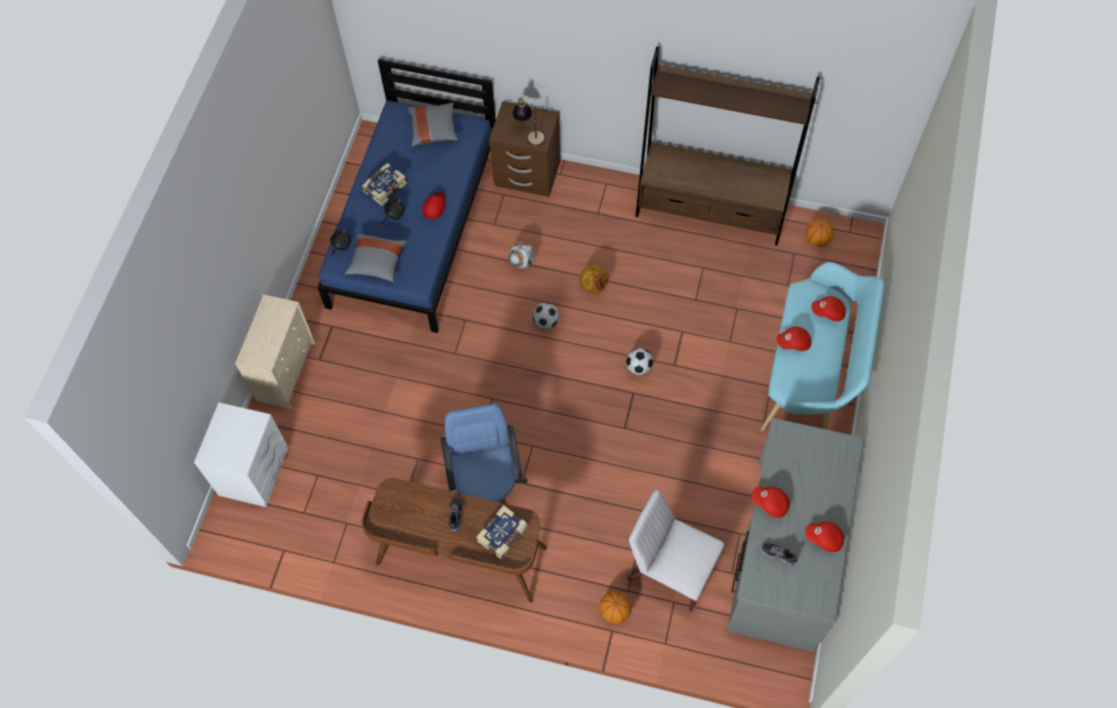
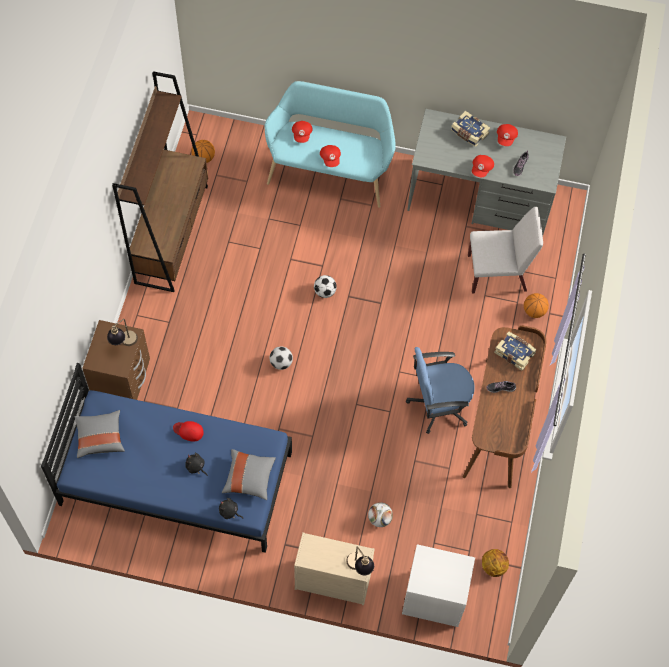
camera: 95 degrees left, 0 degrees up
(251, 356) = (359, 567): none -> table lamp
(384, 187) = (165, 477): book -> book (469, 133)
(522, 262) = (218, 383): football -> football (379, 518)
(594, 285) = (245, 325): basketball -> basketball (493, 566)
(670, 569) = (498, 273): white chair -> white chair turned 120 degrees counterclockwise

